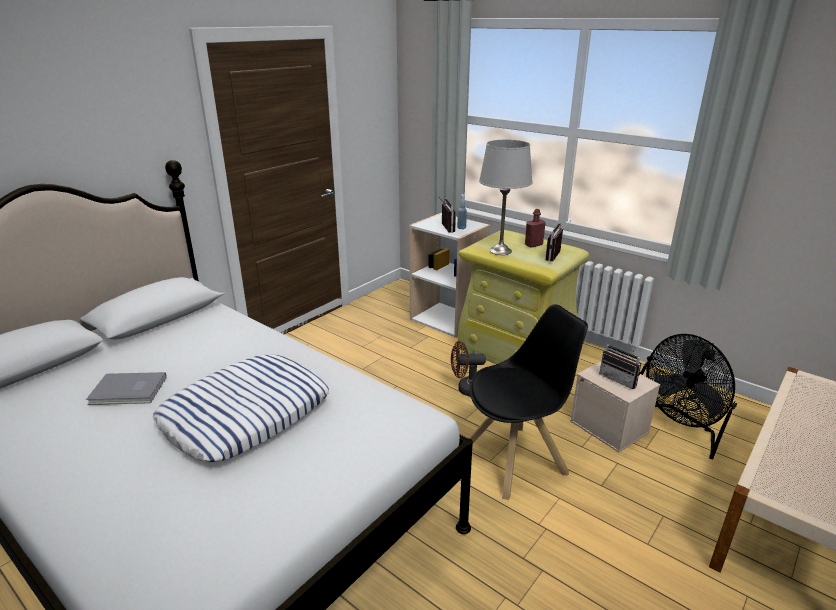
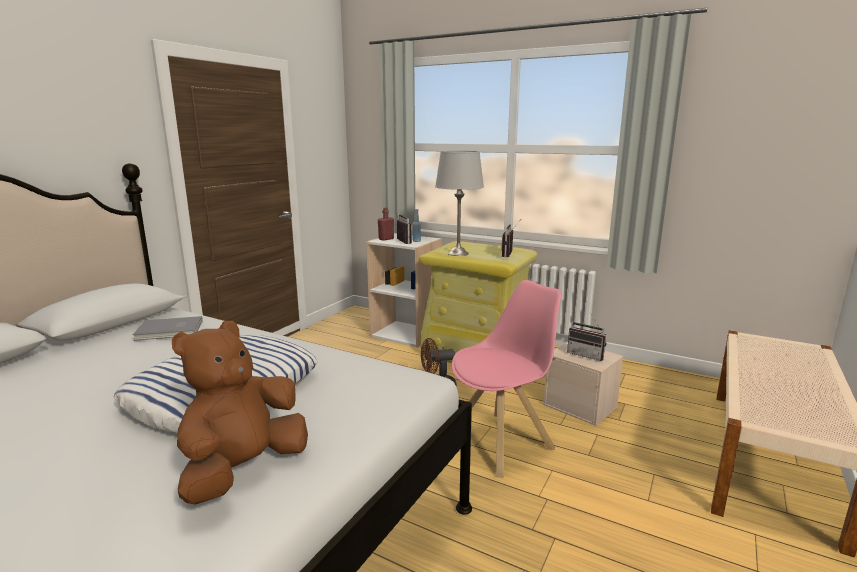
camera: 10 degrees left, 10 degrees down
(129, 391) = (79, 384): grey book -> grey book (170, 331)
(250, 504) = (244, 470): none -> brown plush toy
(516, 459) = (501, 441): black chair -> pink chair
(533, 245) = (486, 248): red bottle -> red bottle (386, 239)
(679, 423) = (641, 397): black fan -> none

